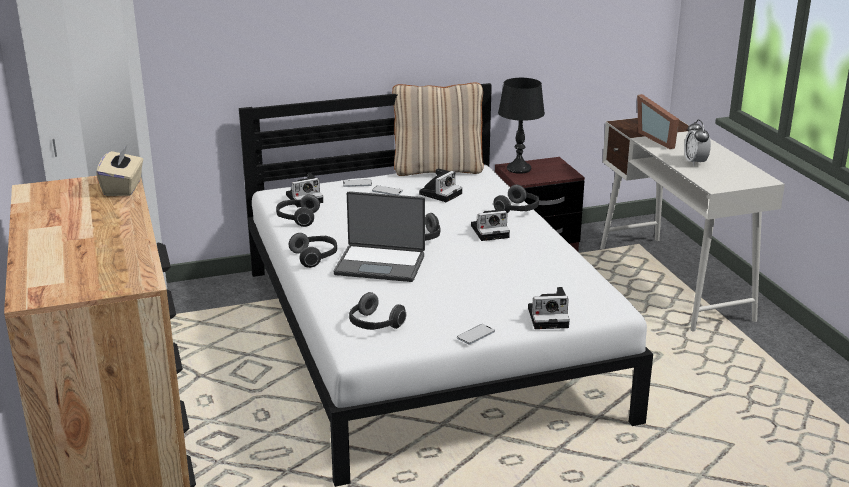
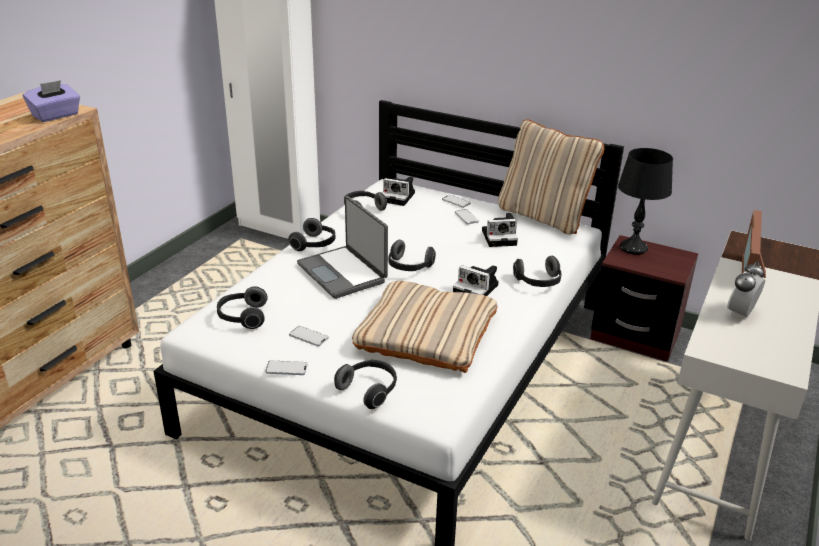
camera: 45 degrees right, 5 degrees up
(123, 188) = (56, 116): beige tissue box -> purple tissue box
(446, 312) = (308, 337): none -> phone
(514, 271) = (426, 333): none -> beige pillow
(549, 317) = (369, 390): camera -> headphones

